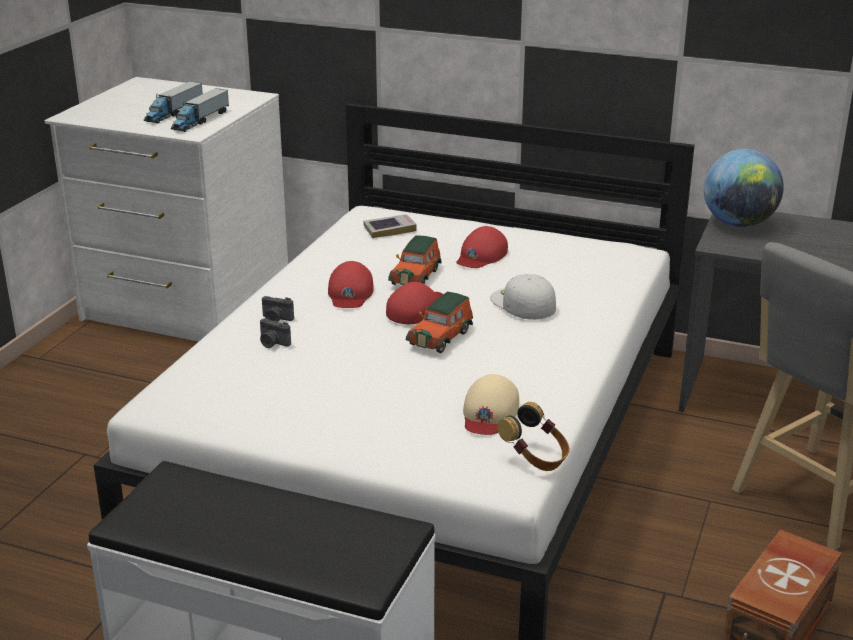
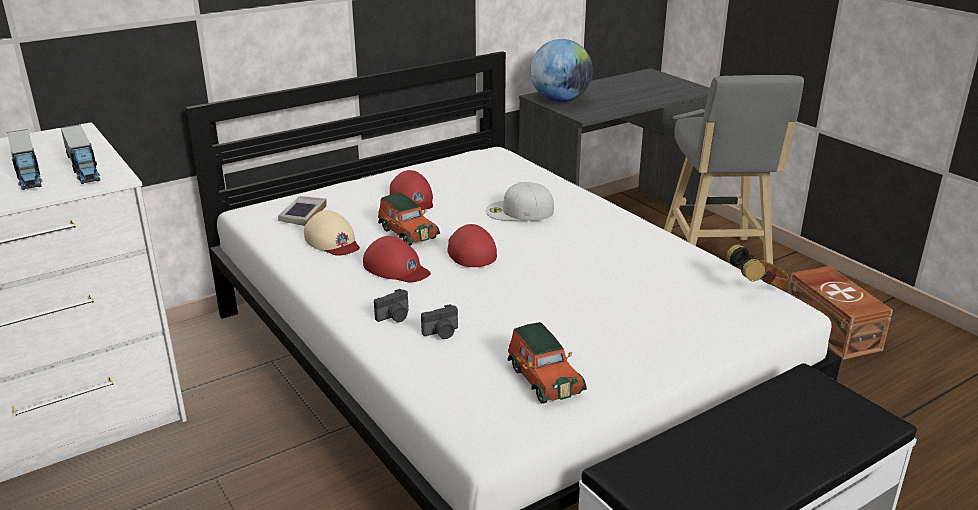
camera: 55 degrees left, 0 degrees up
(441, 337) = (530, 257): toy car -> toy car (543, 378)
(489, 413) = (672, 280): beige cap -> beige cap (332, 241)

